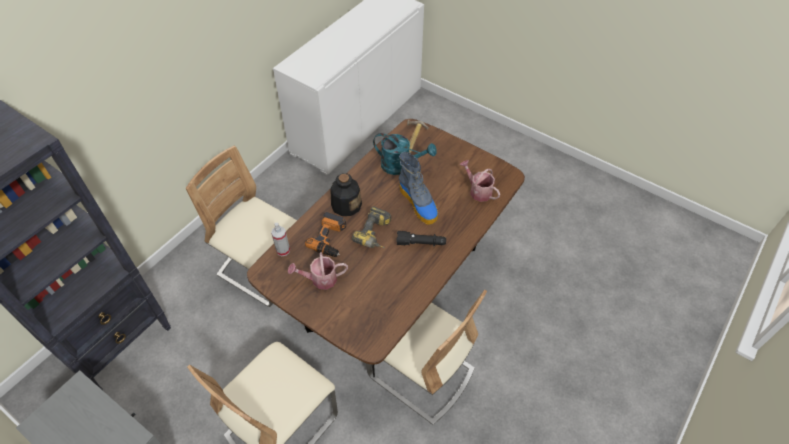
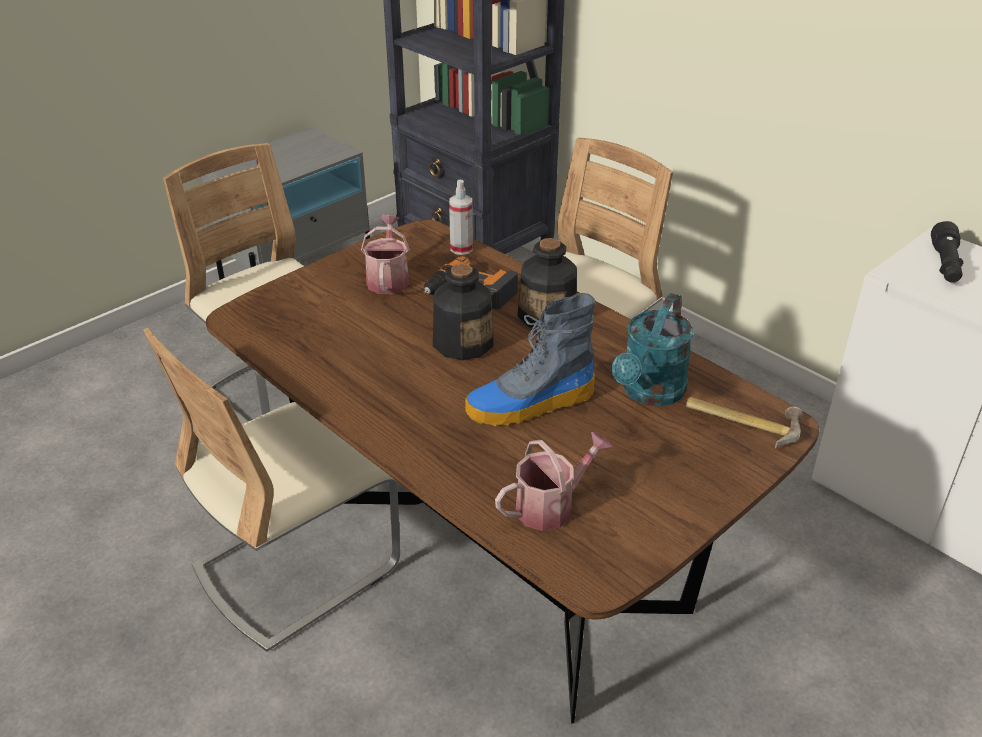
camera: 100 degrees right, 15 degrees down
(376, 235) = (463, 342): power drill -> bottle
(421, 243) = (423, 394): black flashlight -> black flashlight (945, 265)

